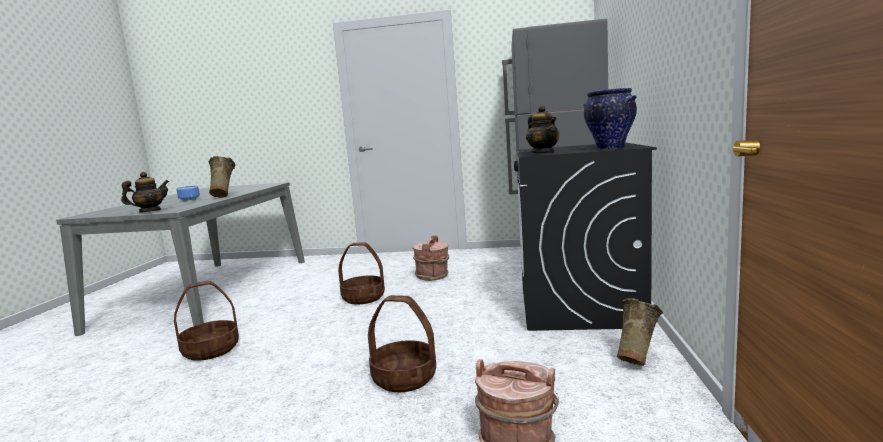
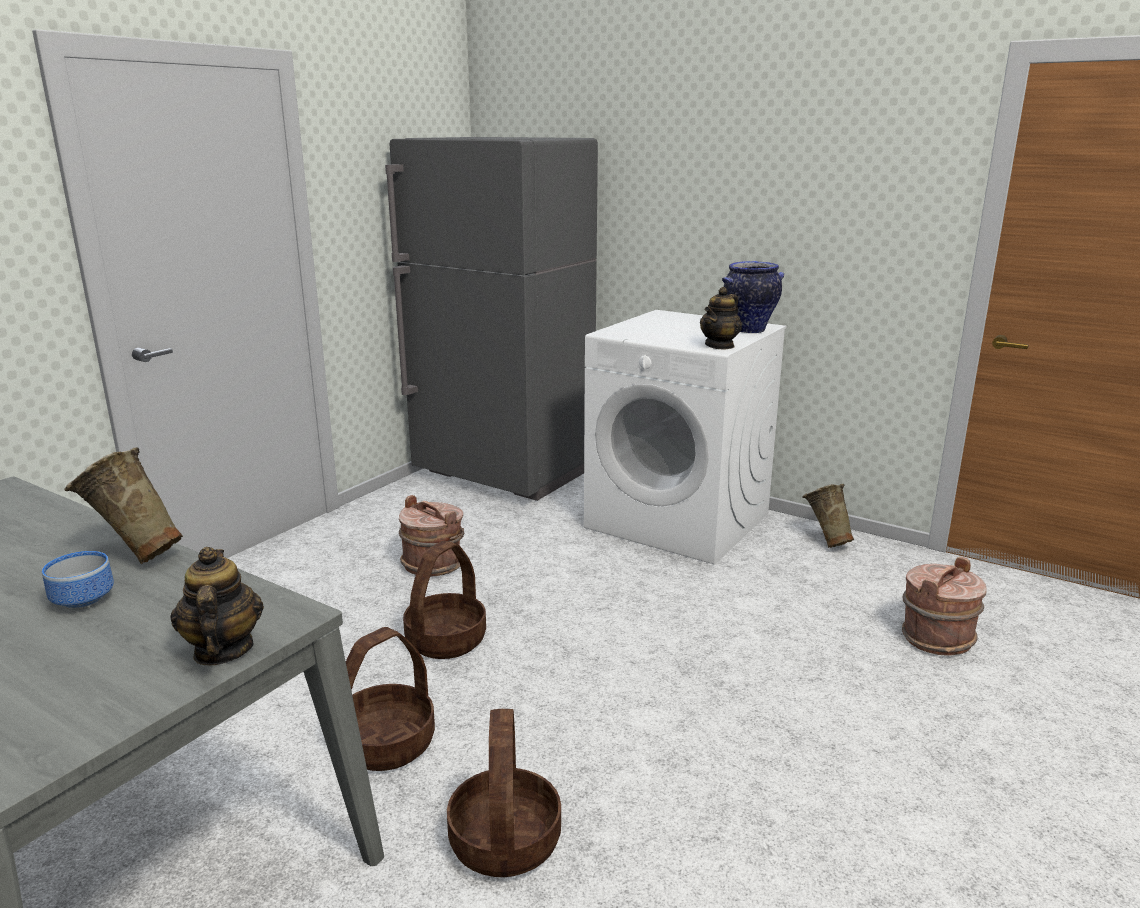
camera: 65 degrees left, 10 degrees up
(405, 378) = (774, 665): basket -> basket (386, 743)
(543, 153) = (720, 346): teapot -> teapot turned 120 degrees clockwise
(579, 306) = (679, 521): black washing machine -> white washing machine

